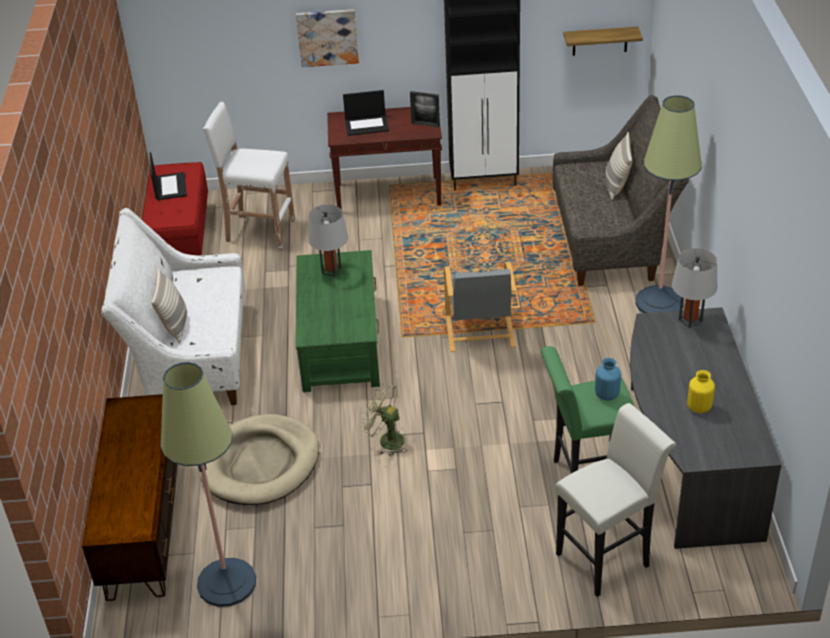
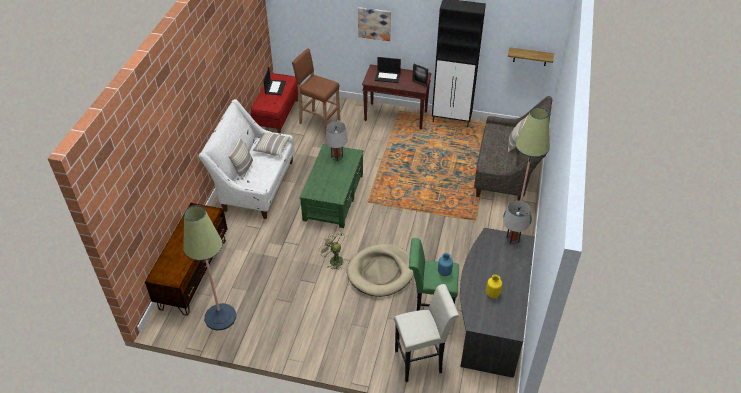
camera: 15 degrees right, 5 degrees up
(210, 282) = (271, 148): none -> pillow
(259, 231) = (318, 121): white stool -> brown stool
(260, 464) = (264, 255): beige dog bed -> beige dog bed (381, 272)
(479, 332) = (410, 210): grey armchair -> none

